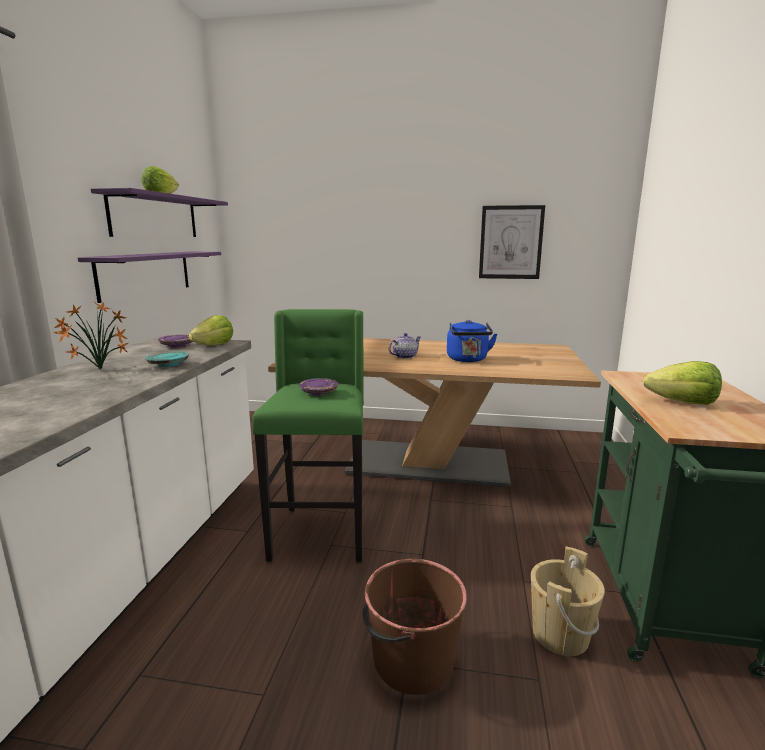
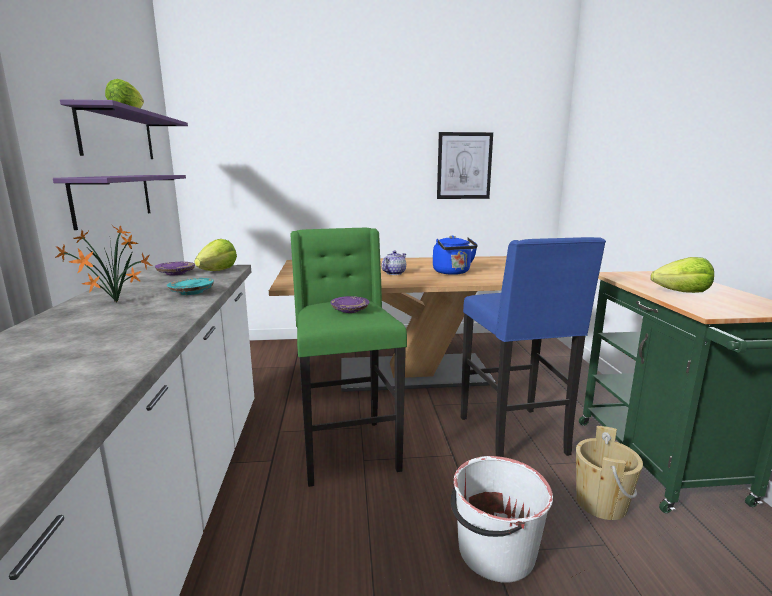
camera: 15 degrees left, 0 degrees up
(412, 660) = (495, 552): brown bucket -> white bucket
(501, 546) = (515, 436): none -> blue stool

